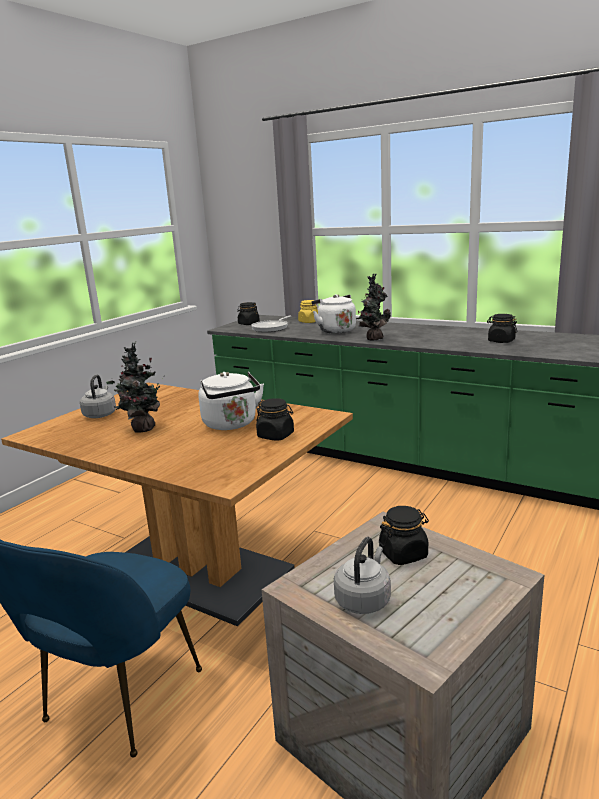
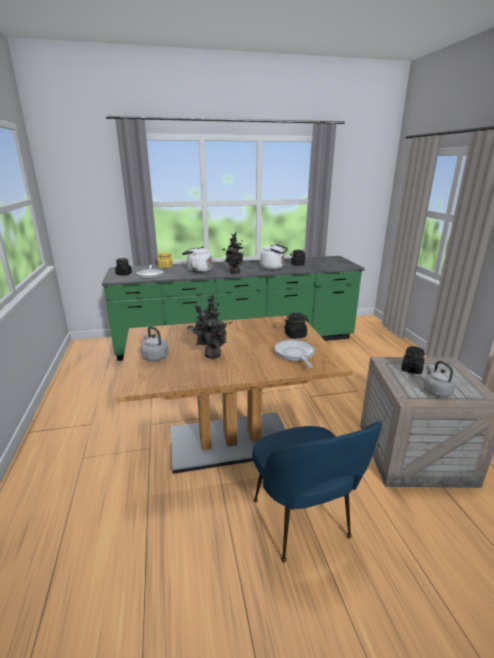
camera: 45 degrees left, 5 degrees up
(217, 456) = (295, 354): none -> frying pan
(231, 424) = (258, 337): white kettle -> white kettle (273, 267)

